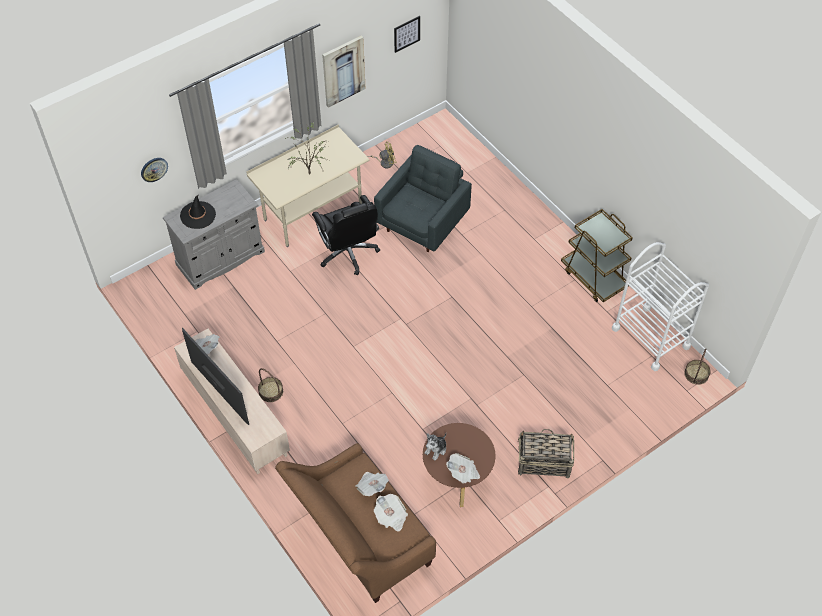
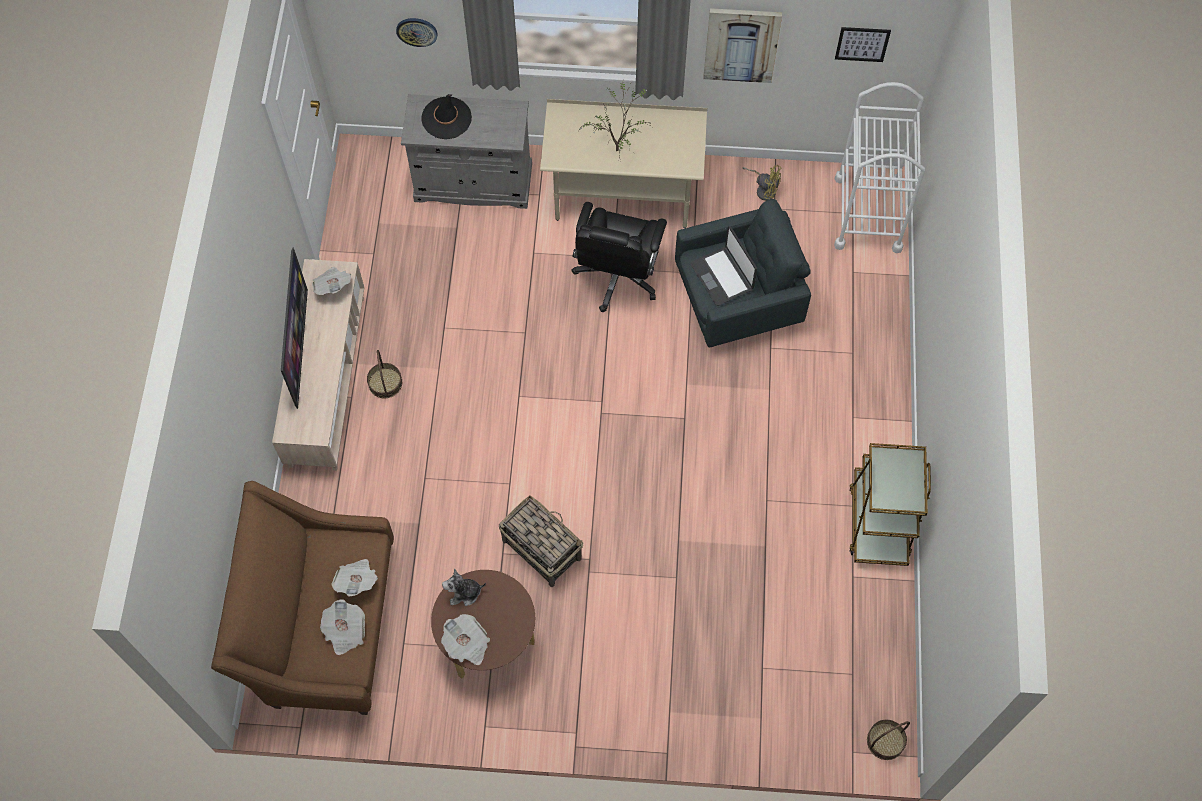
camera: 40 degrees right, 10 degrees up
(415, 206) = (722, 276): none -> laptop
(543, 462) = (597, 700): basket -> basket (541, 548)
(650, 337) = (874, 651): white cart -> white cart (868, 213)

